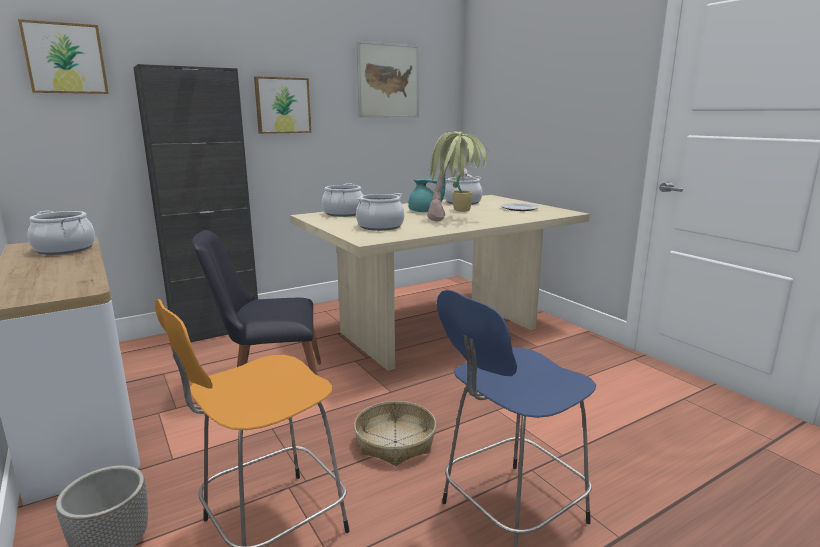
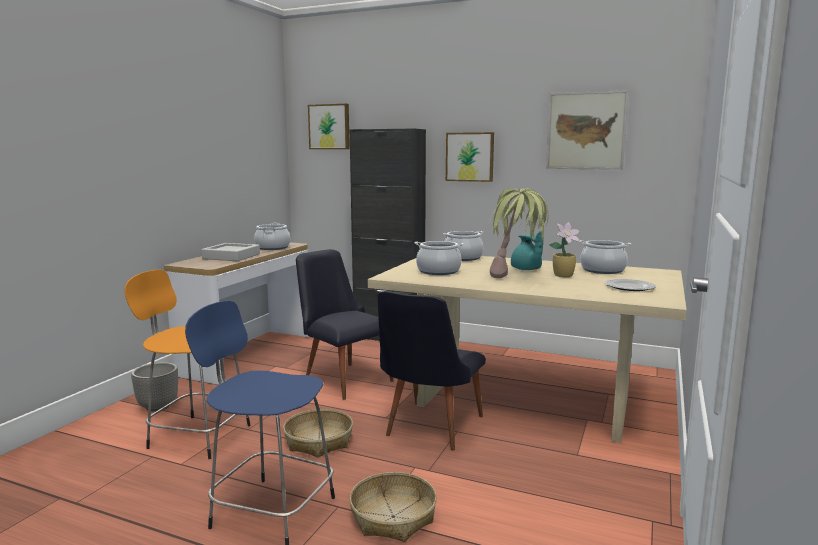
camera: 55 degrees right, 5 degrees down
(52, 272) = (231, 256): none -> grey tray
(439, 381) = (428, 429): none -> black chair
(568, 446) = (393, 516): none -> basket

